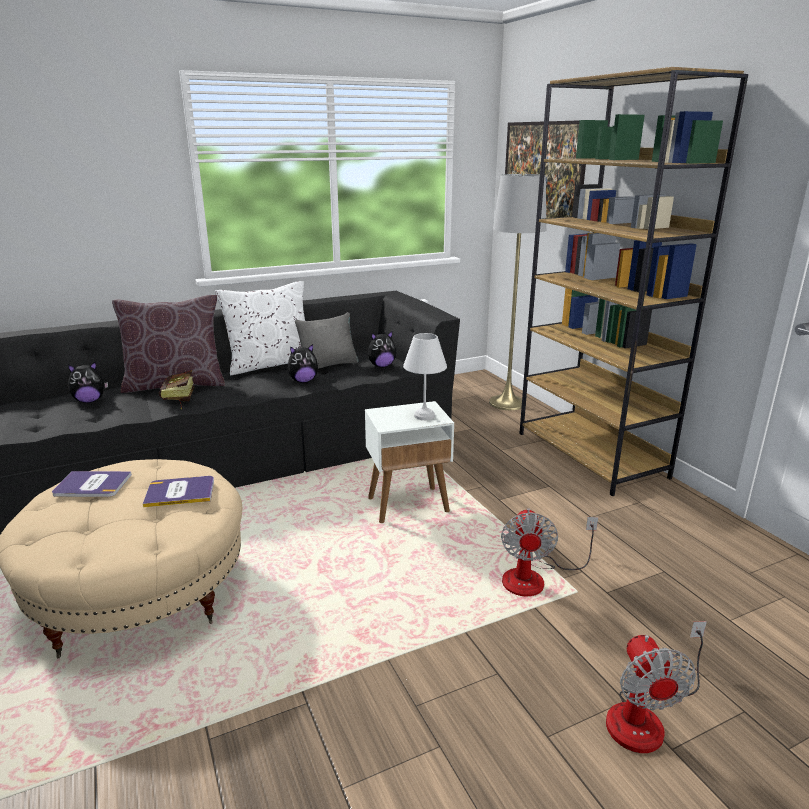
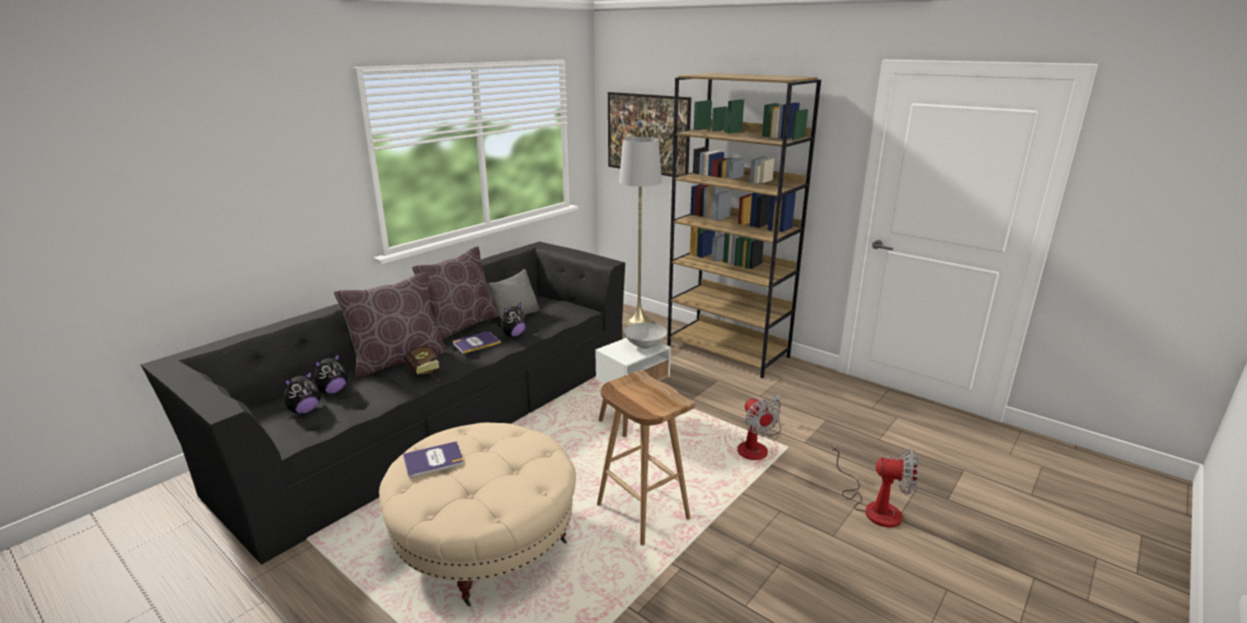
camera: 25 degrees left, 0 degrees up
(180, 492) = (515, 446): book -> book (476, 343)
(271, 364) = (462, 325): white pillow -> brown pillow
(323, 615) = (641, 511): none -> brown stool
(381, 366) = (563, 310): plush toy -> plush toy (305, 410)
(423, 416) = (644, 346): white table lamp -> grey bowl
(646, 716) = (873, 506): fan -> fan turned 45 degrees counterclockwise

